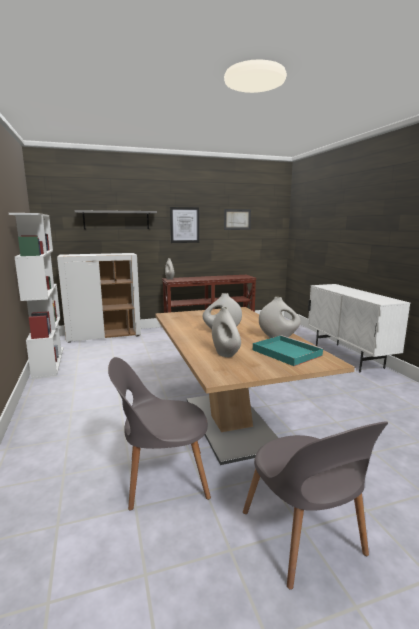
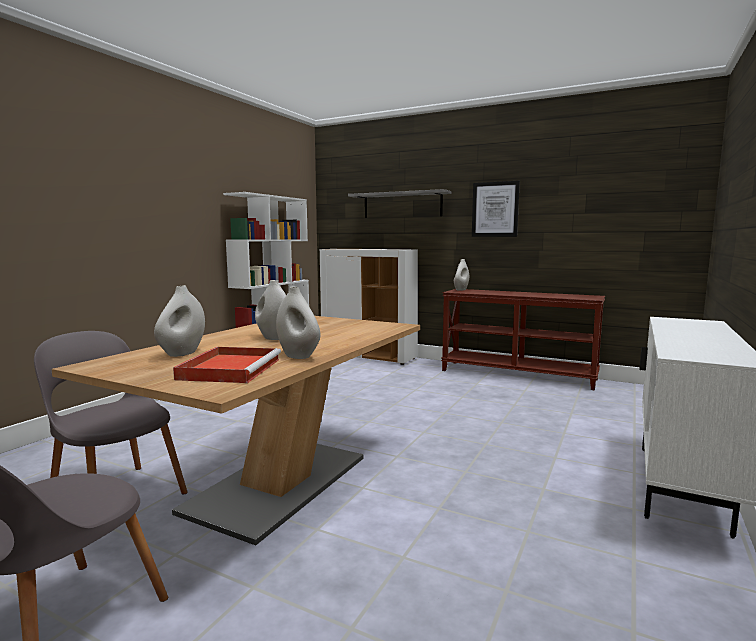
camera: 45 degrees right, 5 degrees down
(237, 219) = (590, 197): picture -> none
(285, 352) = (231, 368): turquoise tray -> red tray

